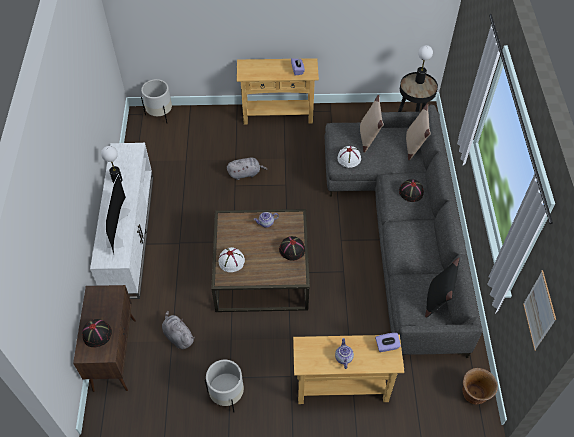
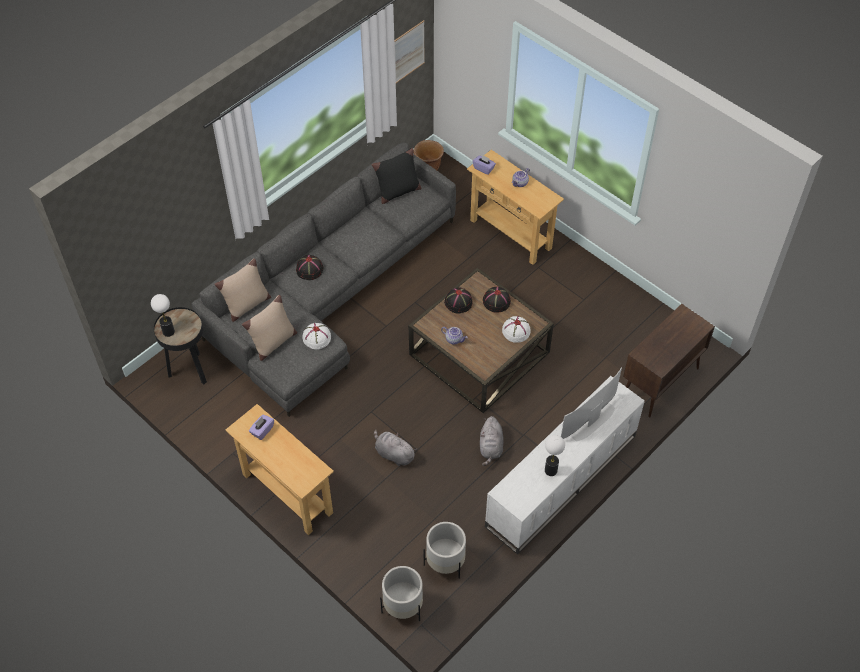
camera: 135 degrees left, 0 degrees up
(97, 334) = (680, 333): black hat -> black hat (496, 301)
(178, 336) = (596, 357): grey plush toy -> grey plush toy (491, 447)
(227, 394) = (597, 291): white planter -> white planter (445, 562)

